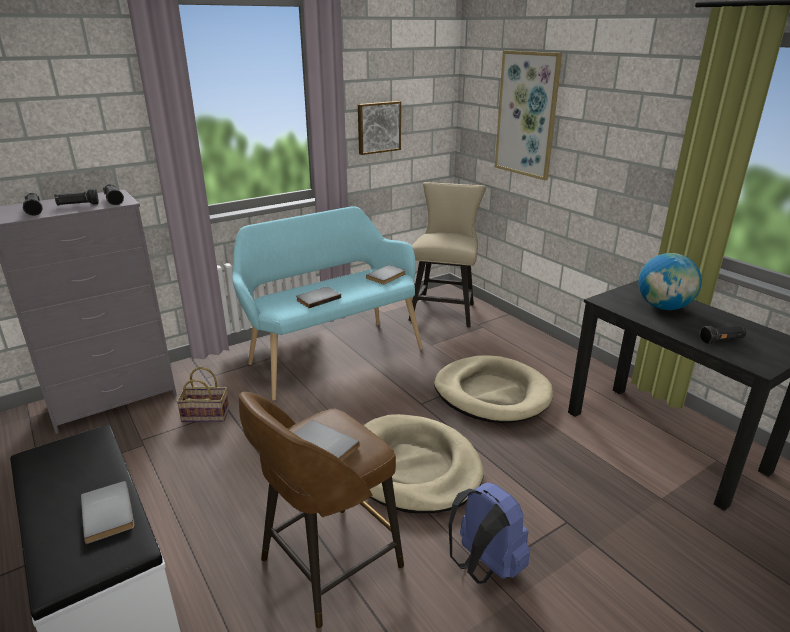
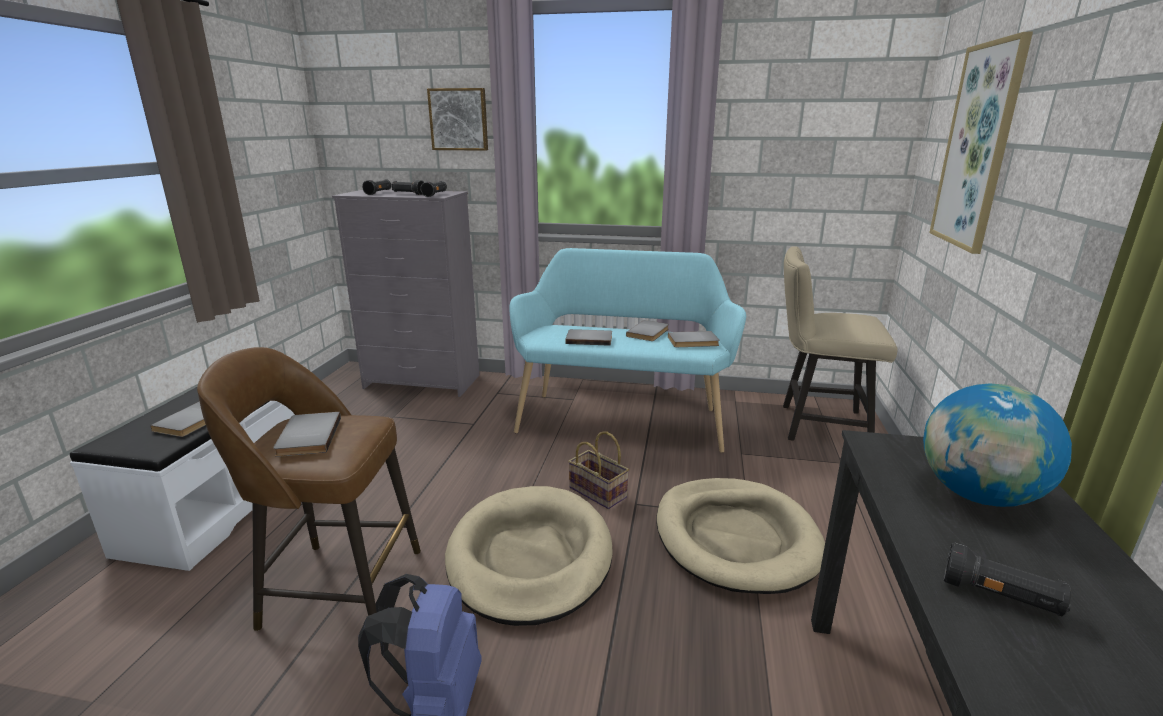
camera: 45 degrees right, 5 degrees down
(207, 414) = (456, 420): basket -> basket (599, 492)
(347, 279) = (649, 333): none -> grey book
(378, 127) = (773, 162): picture -> picture (459, 119)
(444, 310) = (816, 425): beige chair -> beige chair turned 135 degrees counterclockwise

